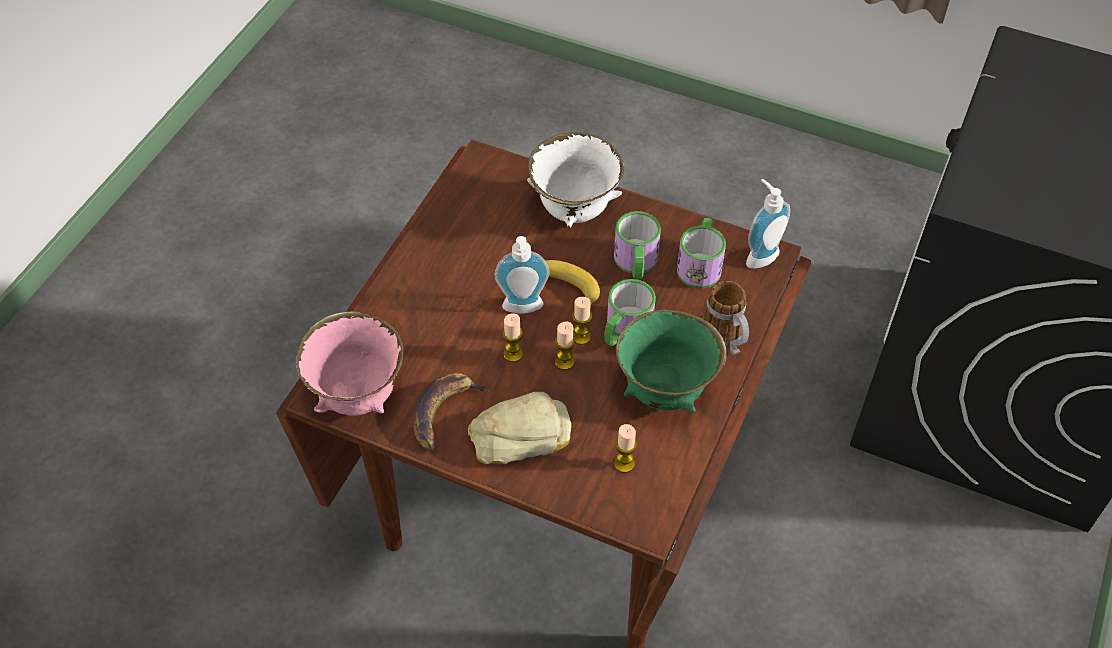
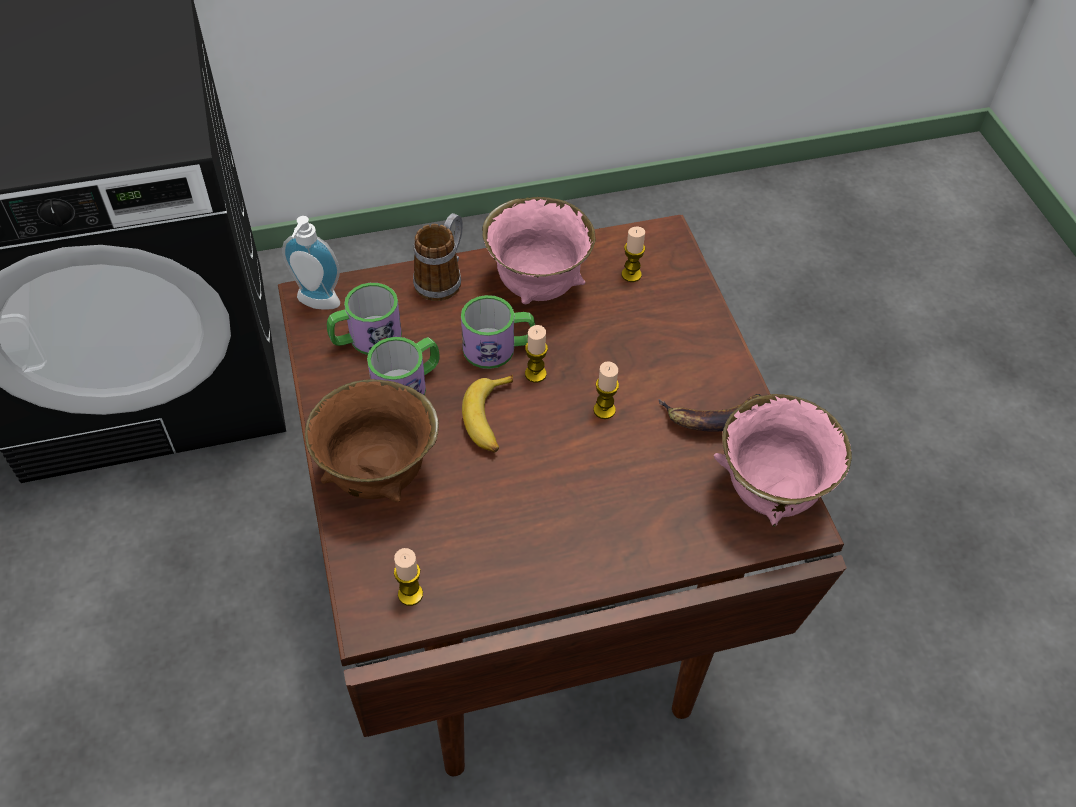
camera: 130 degrees left, 0 degrees up
(519, 434) = (677, 353): bread -> none
(523, 309) = (547, 436): soap dispenser -> none
(564, 362) = (575, 369): candle -> candle (410, 594)
(573, 211) = (379, 478): white bowl -> brown bowl
(665, 393) = (538, 287): green bowl -> pink bowl

